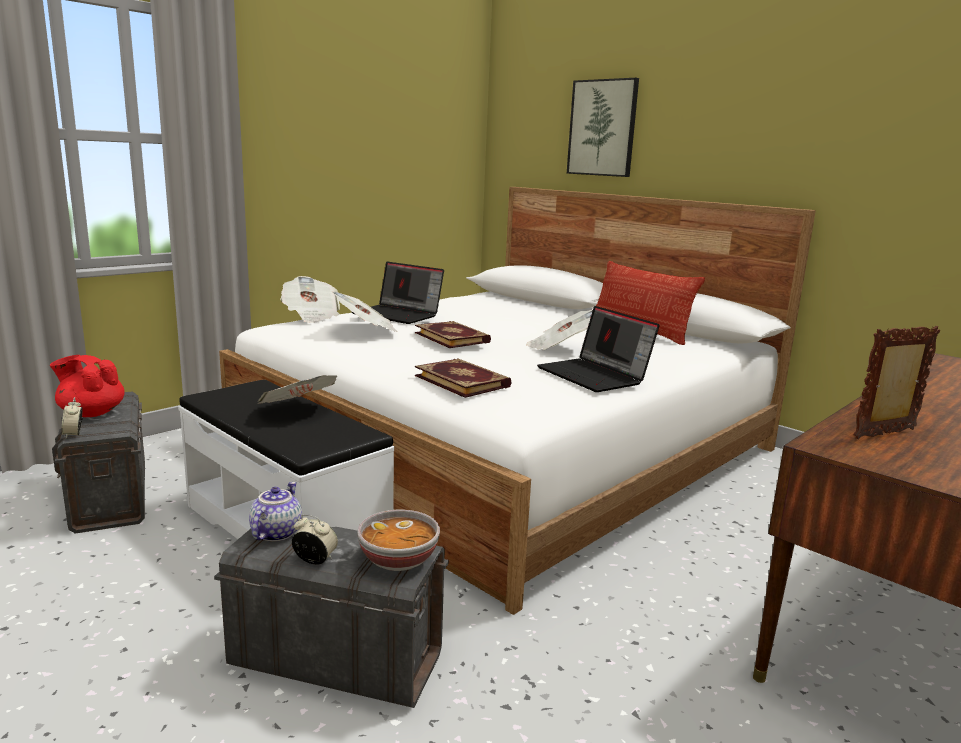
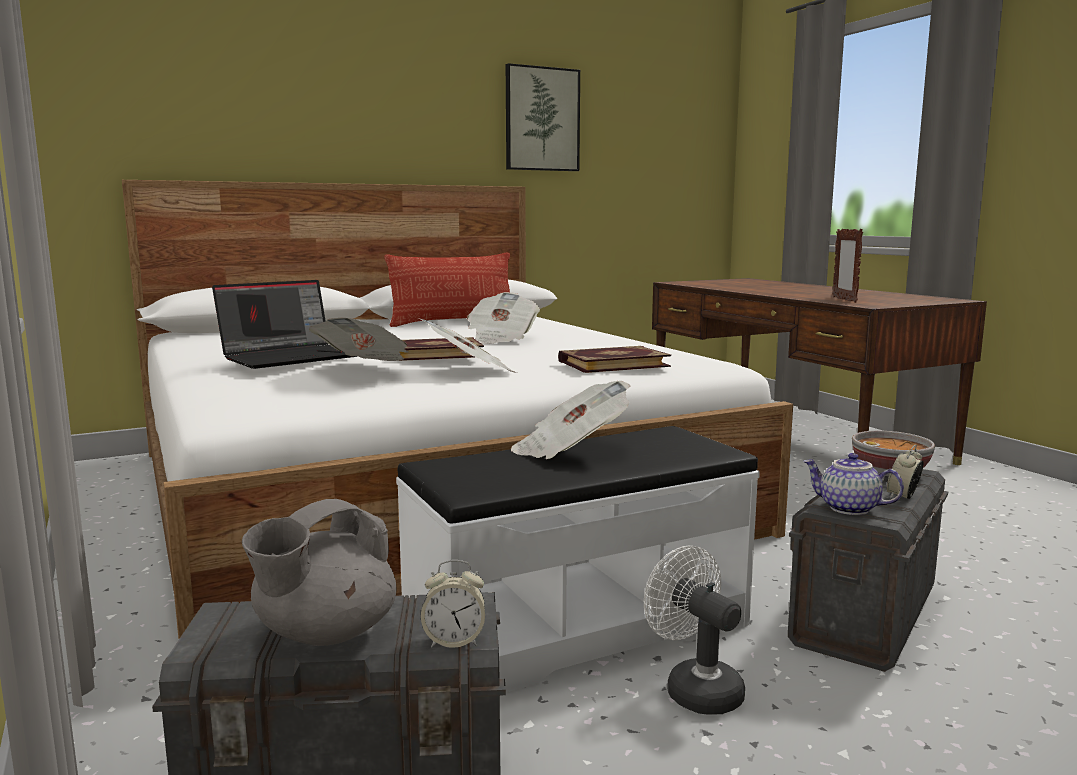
camera: 70 degrees left, 5 degrees down
(91, 413) = (324, 634): red teapot -> grey teapot
(206, 577) = (695, 688): none -> white fan
(311, 316) = (227, 383): newspaper -> newspaper (469, 372)
(595, 376) = (606, 341): laptop -> none
(602, 128) = (265, 101): picture -> picture (542, 119)

